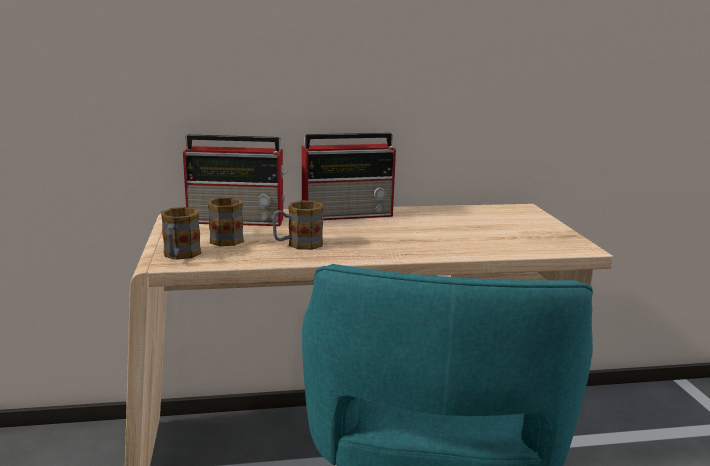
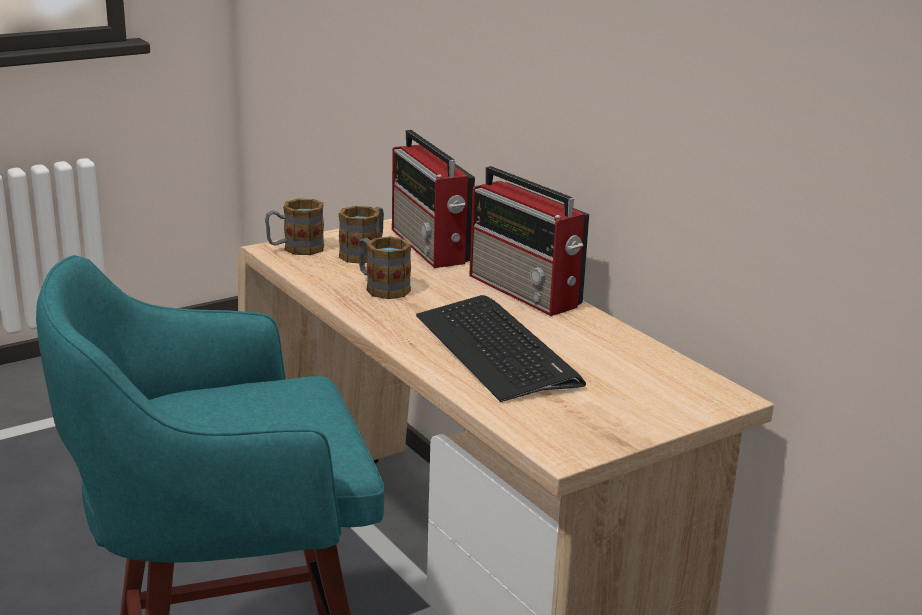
camera: 65 degrees right, 5 degrees up
(434, 236) = (496, 350): none -> keyboard

